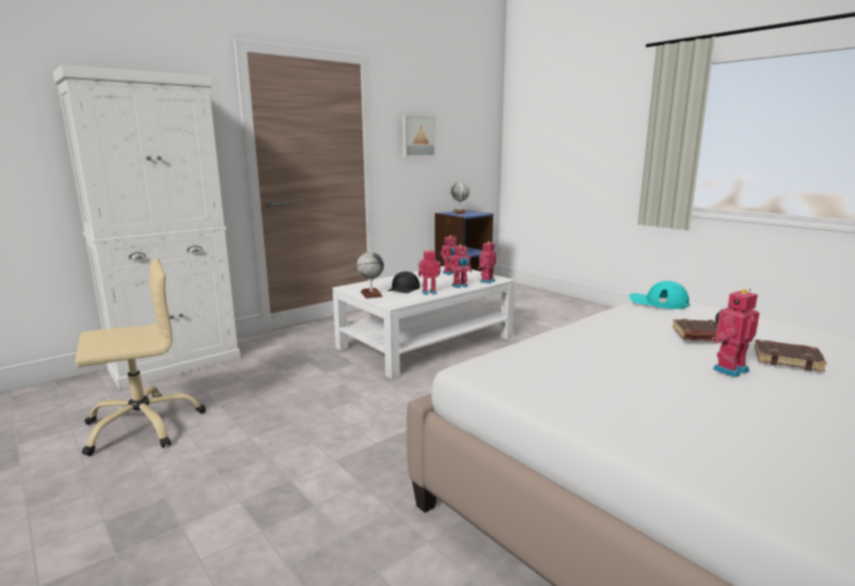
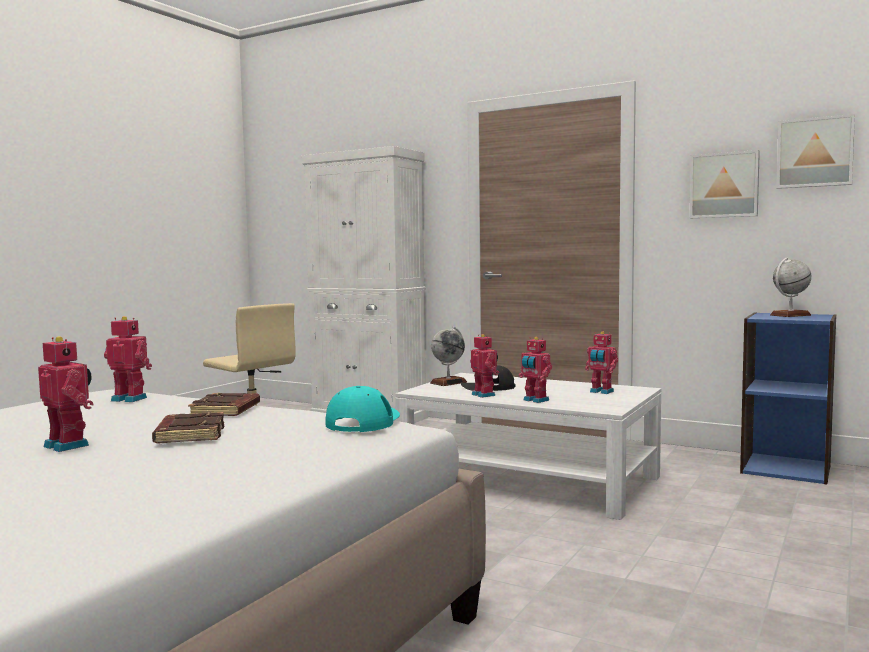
camera: 70 degrees right, 10 degrees down
(454, 121) = (815, 152): none -> picture
(486, 281) = (583, 406): toy robot -> toy robot (130, 399)
(787, 359) = (88, 464): brown book -> brown book (226, 411)

